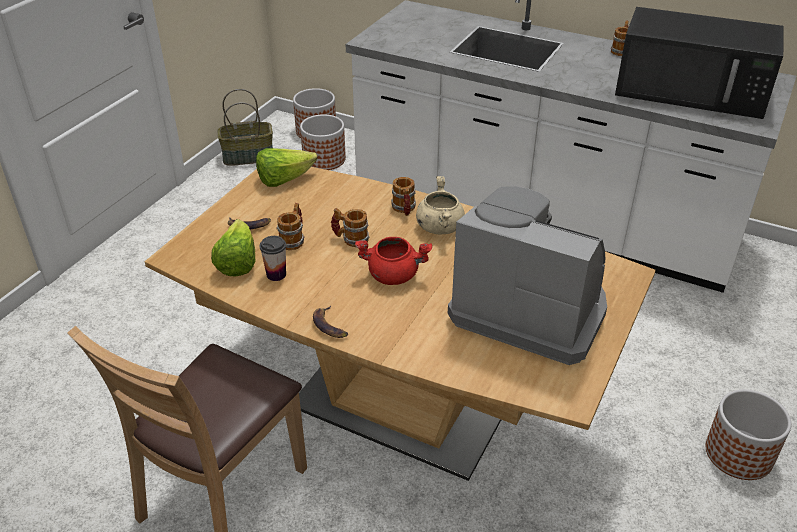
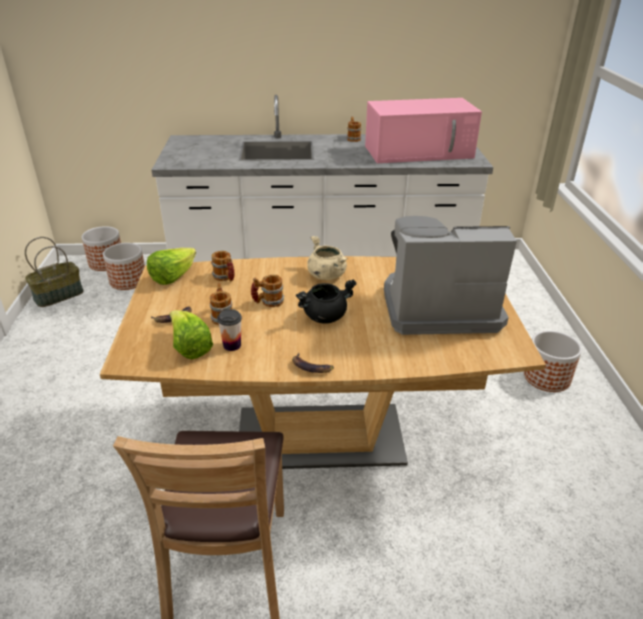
camera: 30 degrees left, 5 degrees down
(393, 275) = (324, 316): red cooking pot -> black cooking pot
(404, 209) = (289, 271): mug -> mug (225, 278)
(693, 91) = (420, 151): black microwave -> pink microwave

